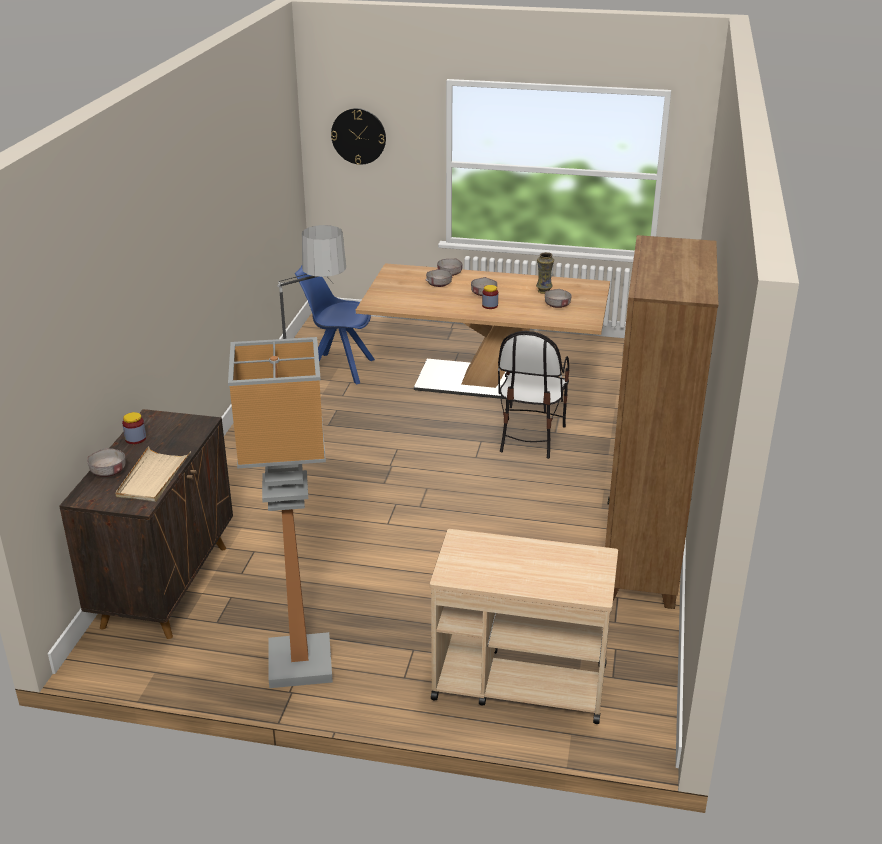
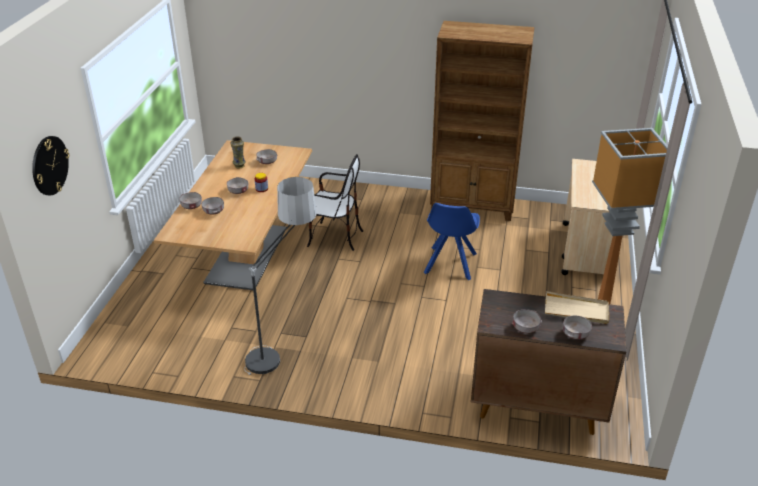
camera: 90 degrees left, 5 degrees up
(135, 439) = (525, 327): jar -> grey bowl
(338, 368) = (202, 336): blue chair -> blue chair (450, 264)

